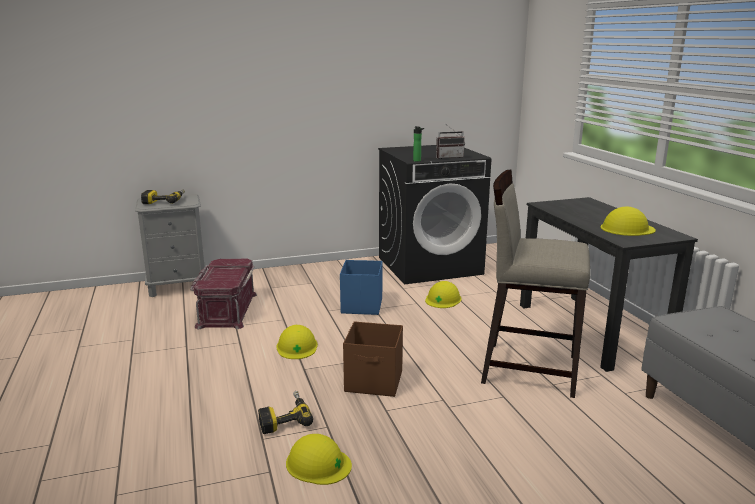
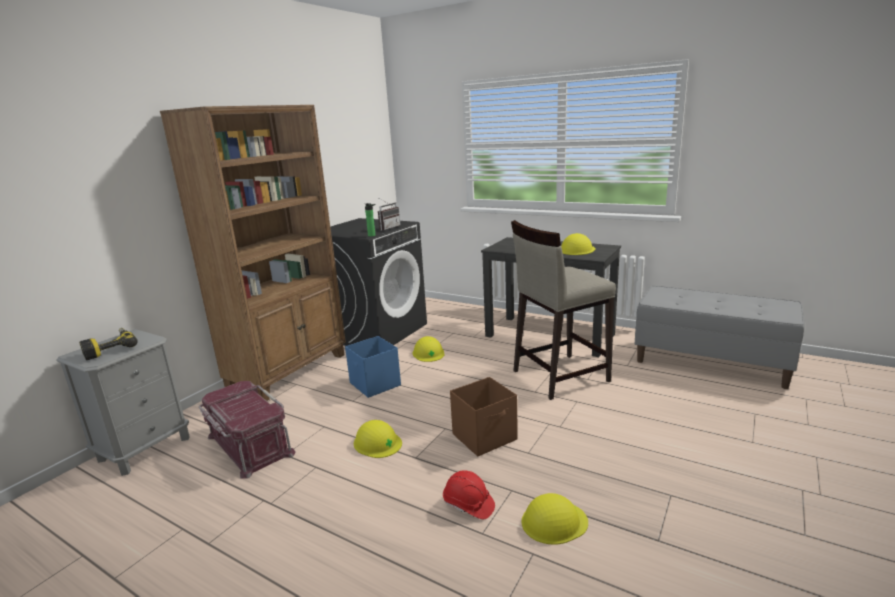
camera: 40 degrees left, 0 degrees up
(284, 417) = (468, 505): power drill -> red hard hat
(321, 272) = (290, 371): none -> brown bookcase

